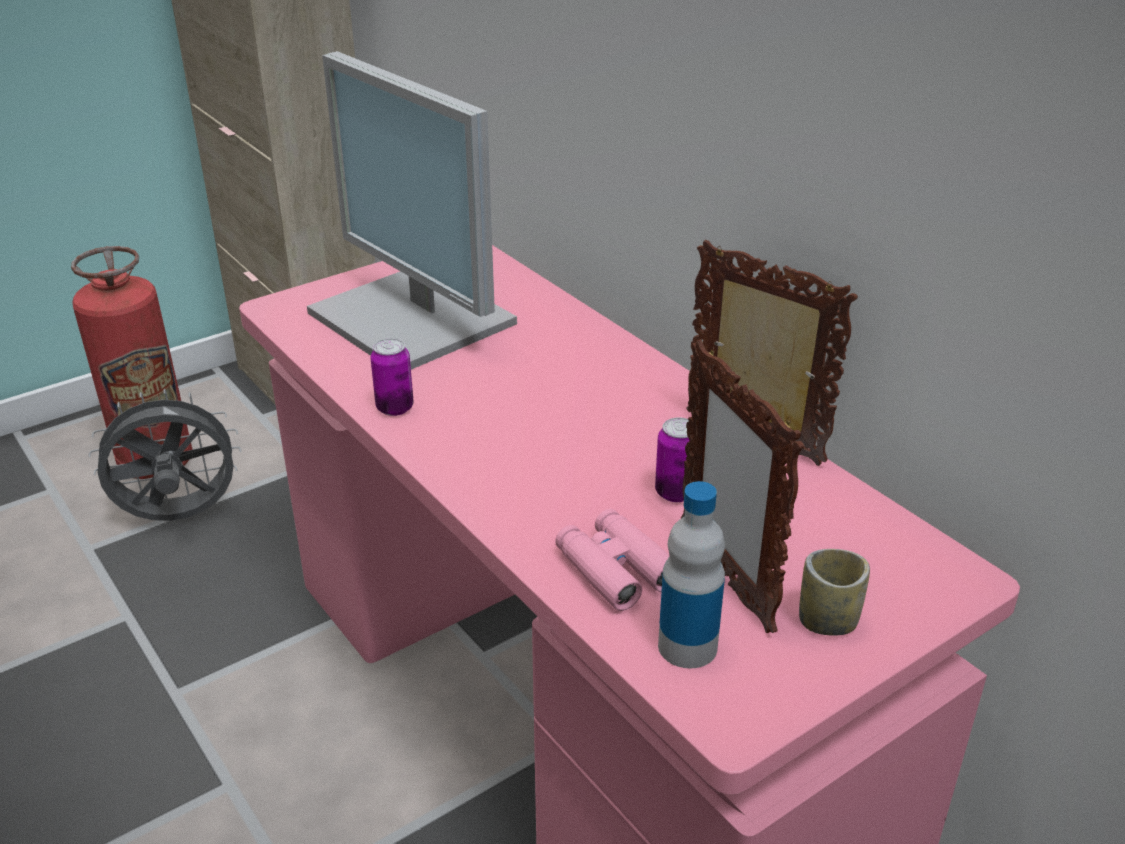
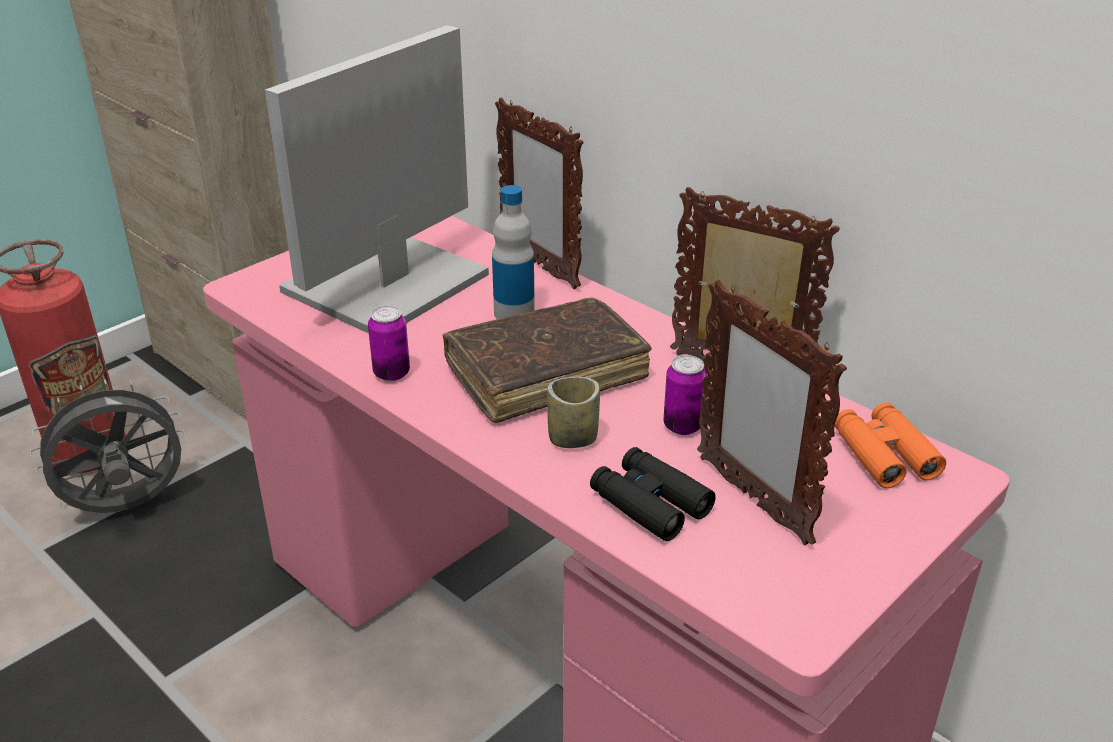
camera: 10 degrees left, 0 degrees up
(416, 319) = (385, 285): monitor -> monitor turned 90 degrees clockwise
(550, 423) = (546, 373): none -> brown book
(578, 312) = (539, 266): none -> picture frame
(615, 569) = (650, 503): pink binoculars -> black binoculars
(687, 646) = (737, 566): bottle -> bottle (514, 313)
(827, 621) = (854, 527): cup -> cup (573, 438)
(885, 546) = (884, 454): none -> orange binoculars

